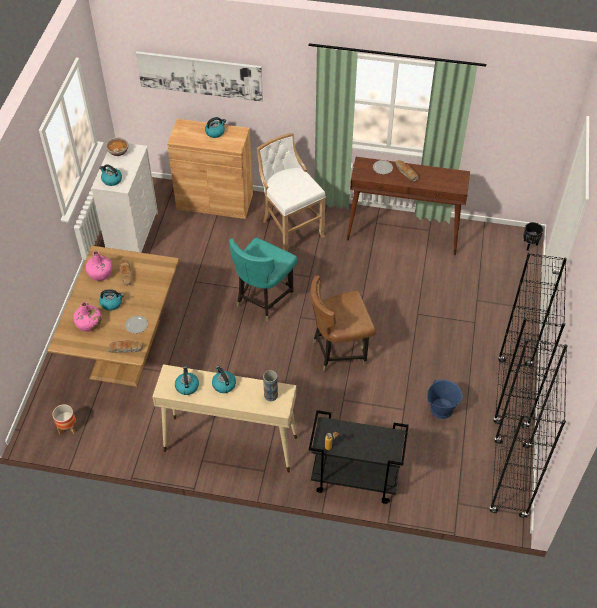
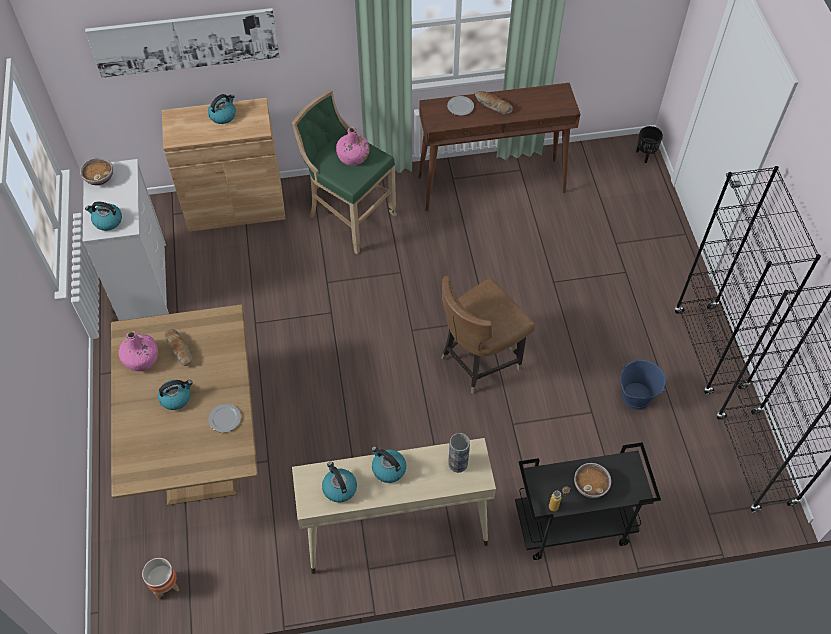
camera: 20 degrees left, 5 degrees up
(89, 324) = (156, 438): pink bottle -> pink bottle (353, 157)
(126, 349) = (224, 458): bread -> none
(263, 299) = (354, 321): turquoise chair -> none
(290, 229) = (348, 216): white stool -> green stool
(360, 442) = (590, 485): none -> bowl

